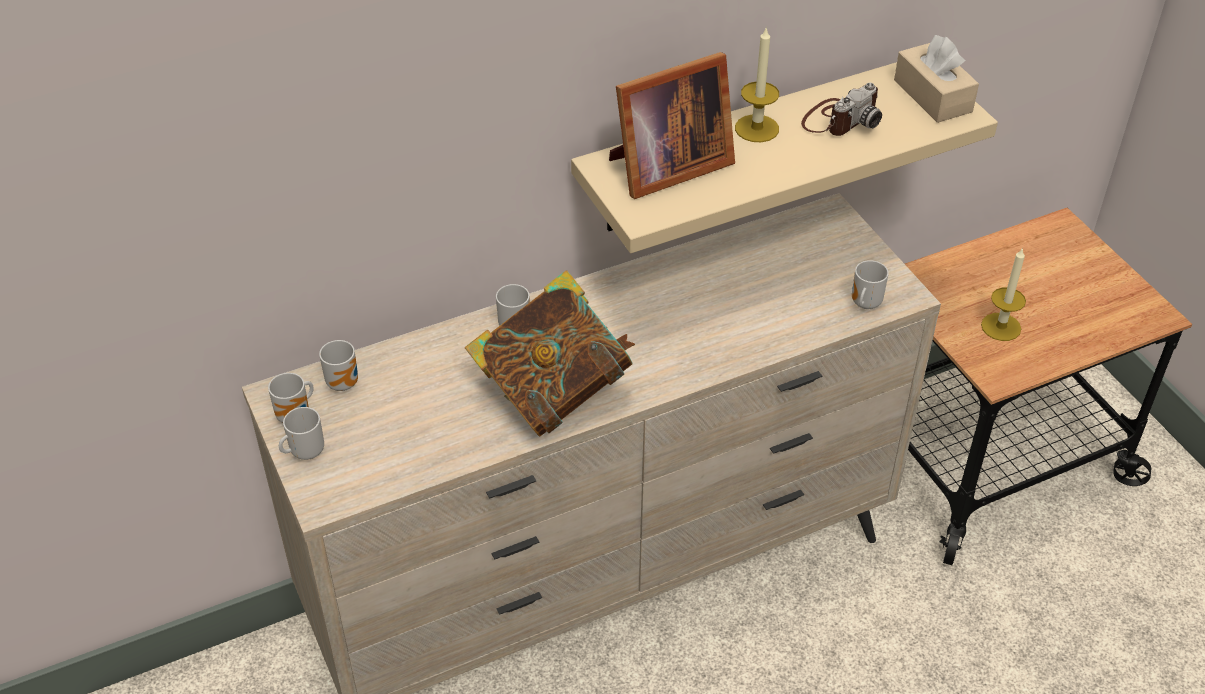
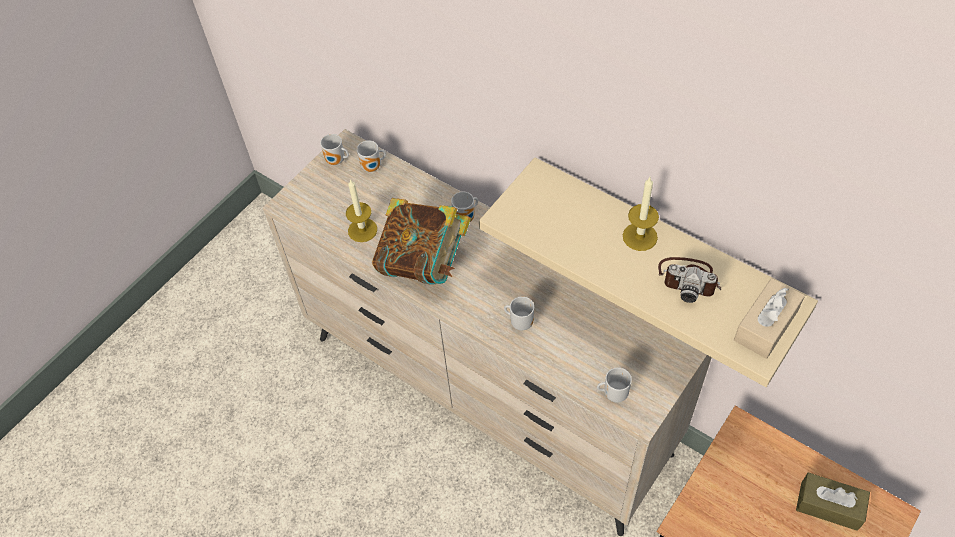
camera: 65 degrees right, 10 degrees up
(304, 452) = (314, 178): mug -> mug (520, 322)
(665, 168) = (559, 207): picture frame -> none
(1001, 327) = (739, 509): candle -> candle (362, 230)
(1031, 262) = (829, 506): none -> brown tissue box

